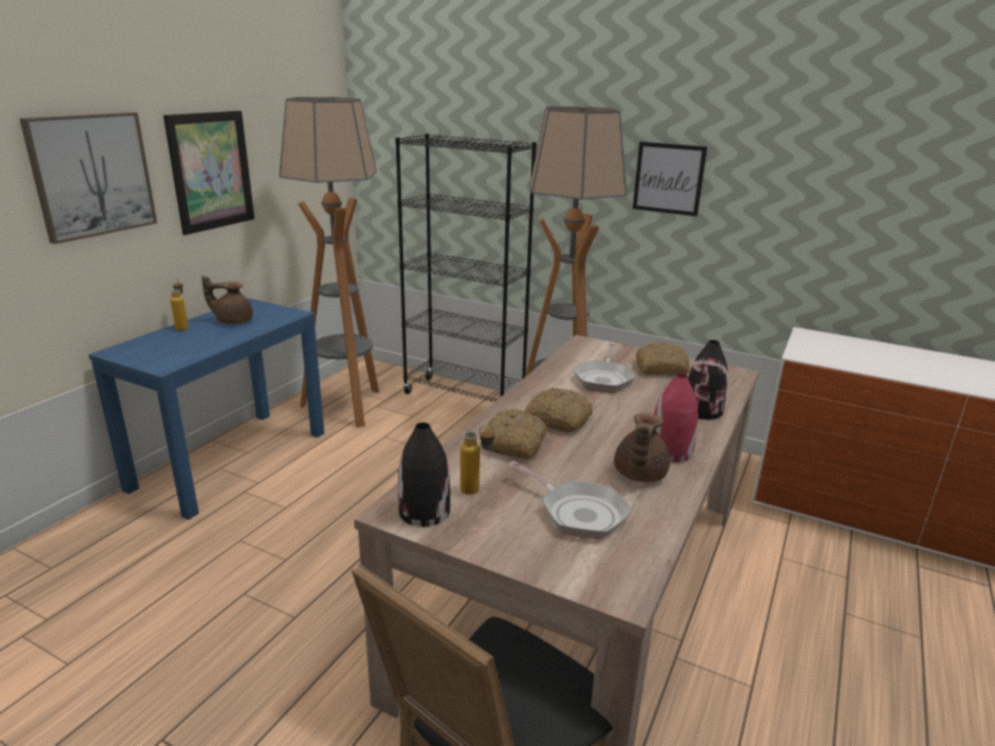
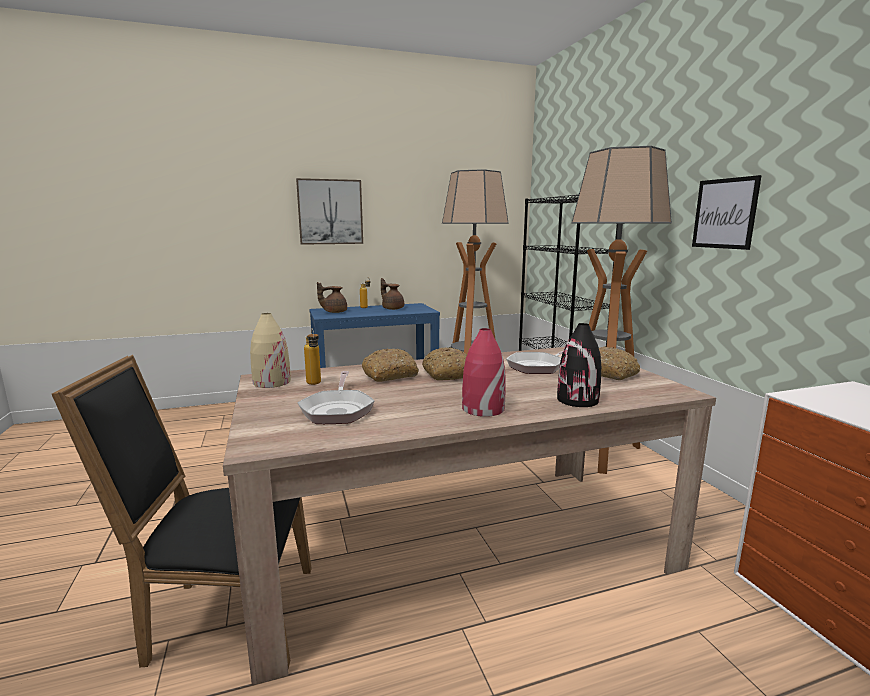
camera: 45 degrees right, 10 degrees down
(211, 171) = (408, 219): picture -> none
(424, 512) = (271, 382): black vase -> beige vase
(638, 474) = (425, 410): brown teapot -> brown teapot (334, 312)

